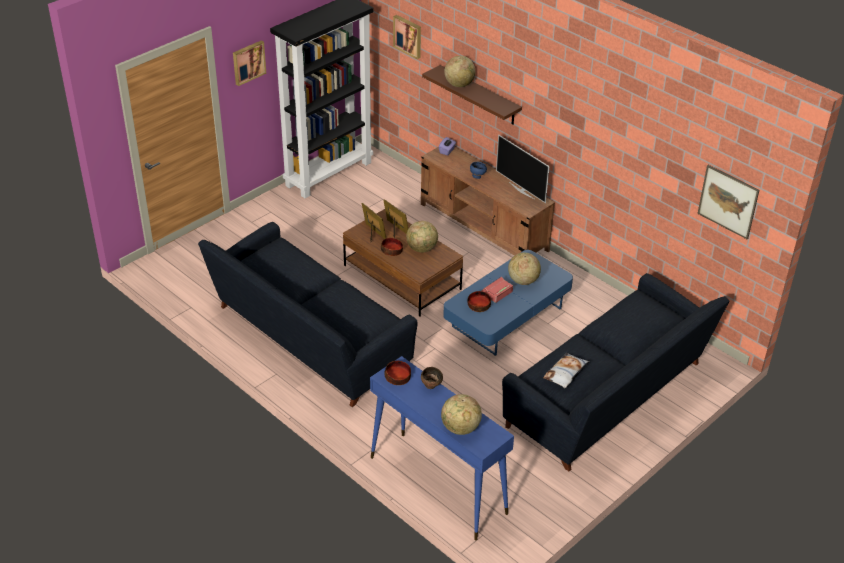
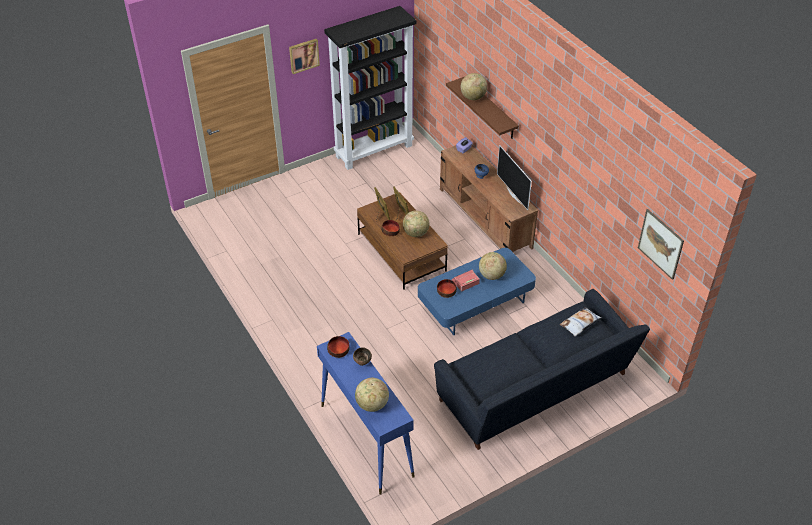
camera: 15 degrees right, 5 degrees up
(308, 339) = (307, 294): black sofa -> none
(408, 36) = (444, 47): picture -> none
(566, 373) = (490, 368): pillow -> pillow (580, 324)

